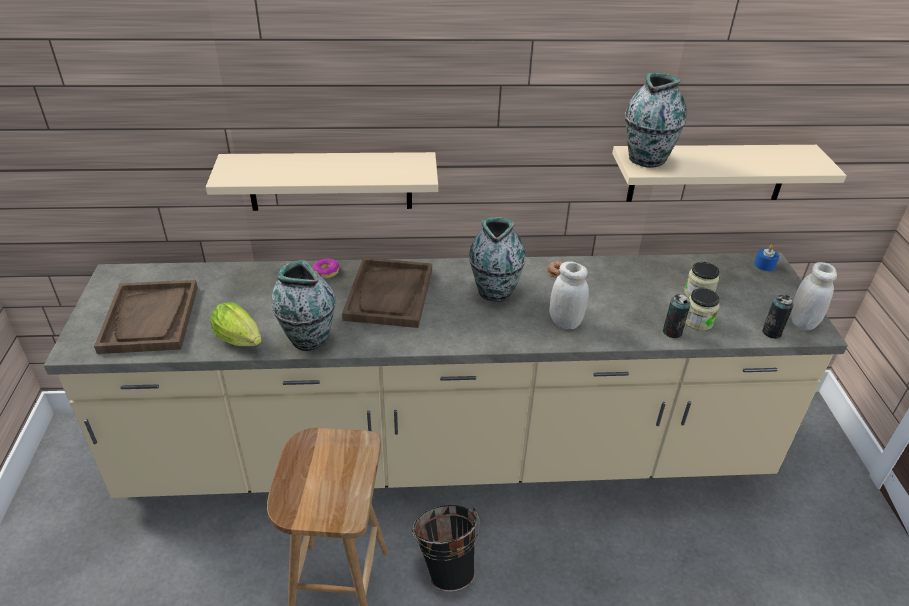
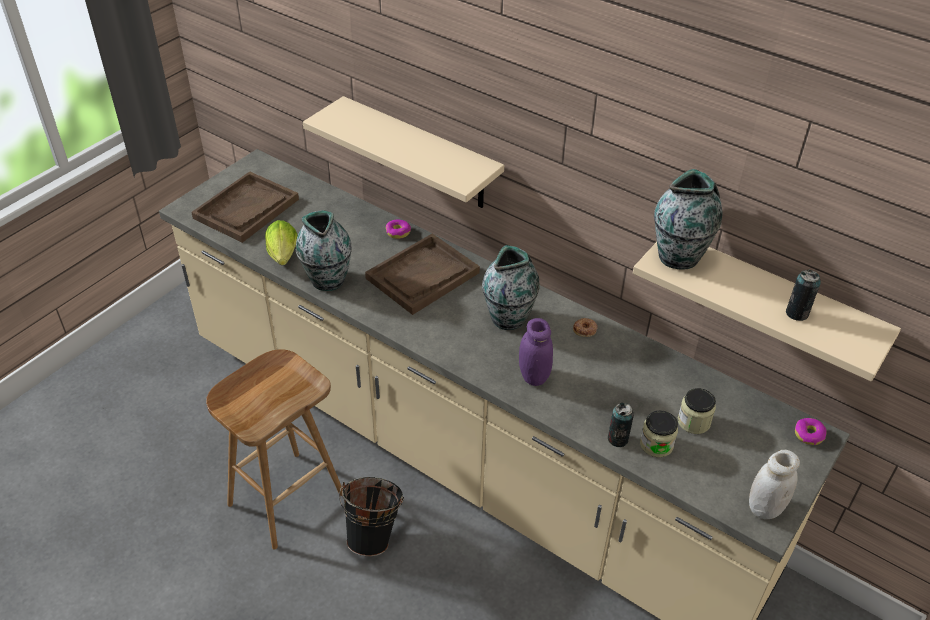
camera: 40 degrees right, 5 degrees up
(565, 322) = (534, 376): white jar -> purple jar
(764, 265) = (808, 435): blue candle -> donut
(771, 332) = (716, 496): can -> can (797, 313)

